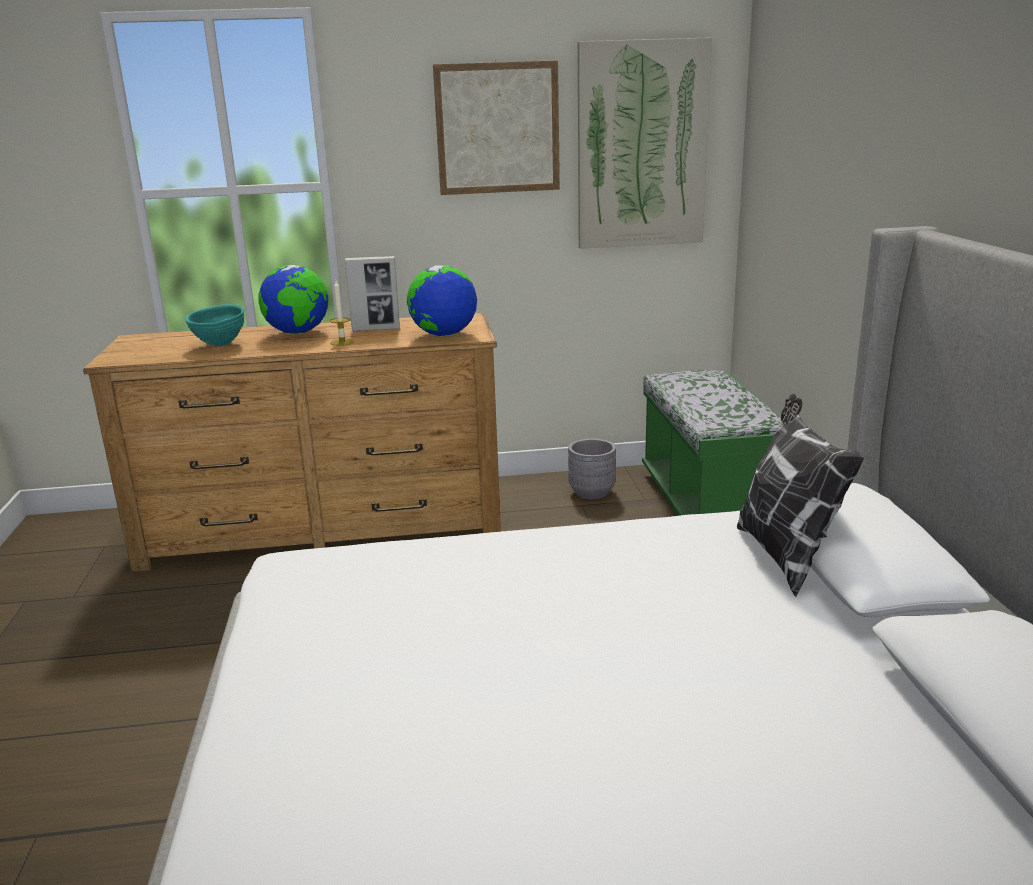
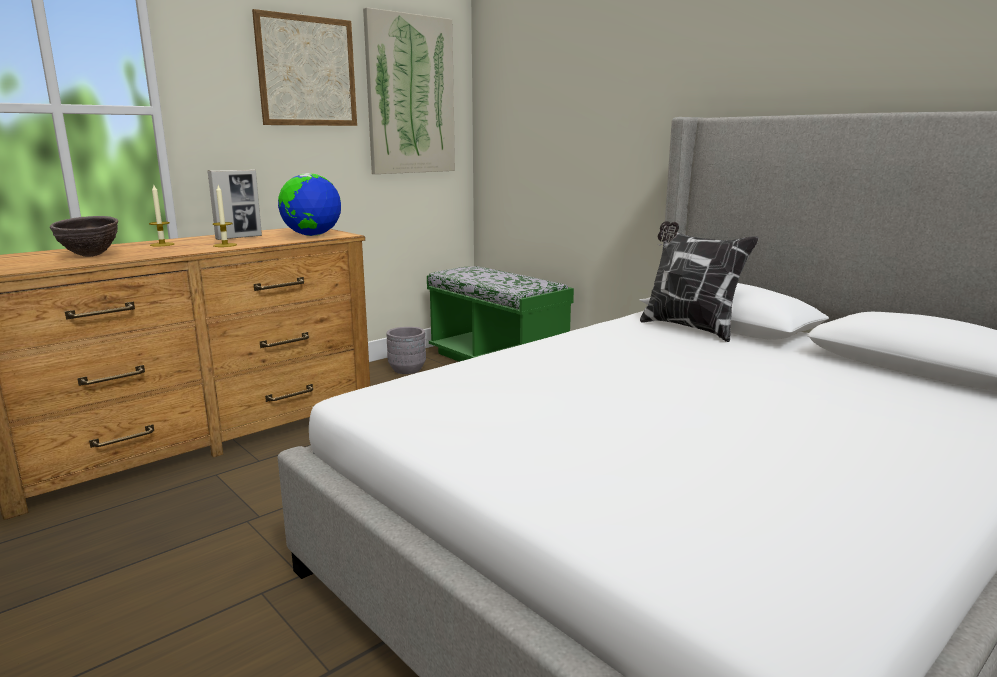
camera: 35 degrees left, 5 degrees down
(220, 345) = (90, 256): turquoise bowl -> brown bowl
(298, 333) = (162, 244): globe -> candle

